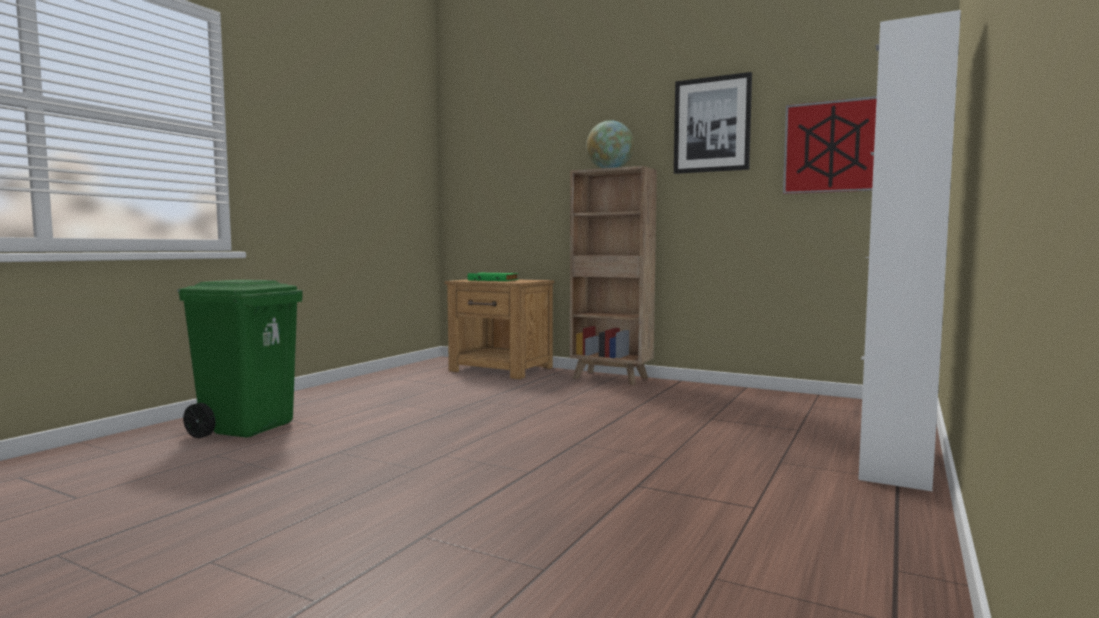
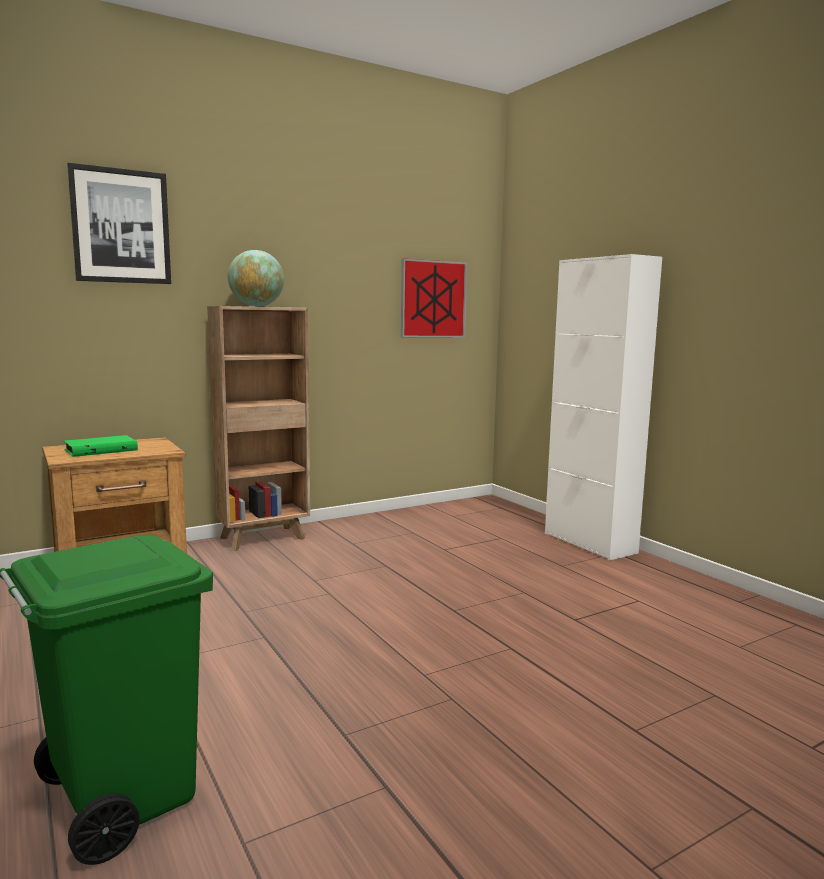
camera: 60 degrees left, 5 degrees up
(712, 125) = (341, 266): picture -> picture (121, 226)

